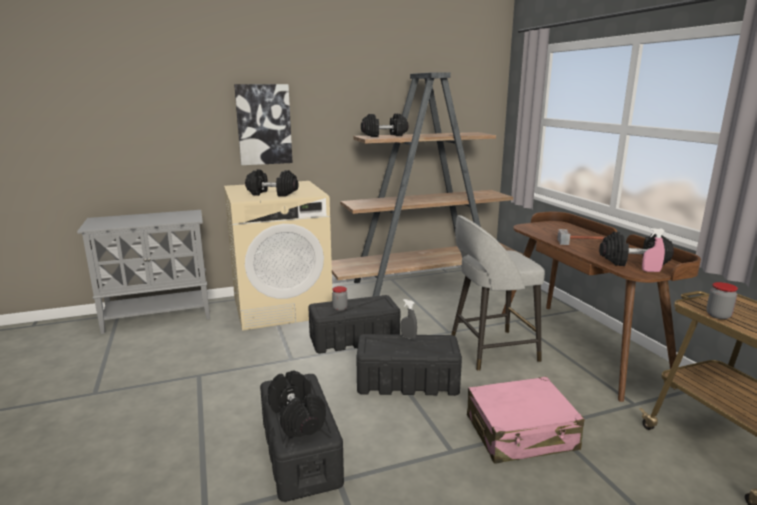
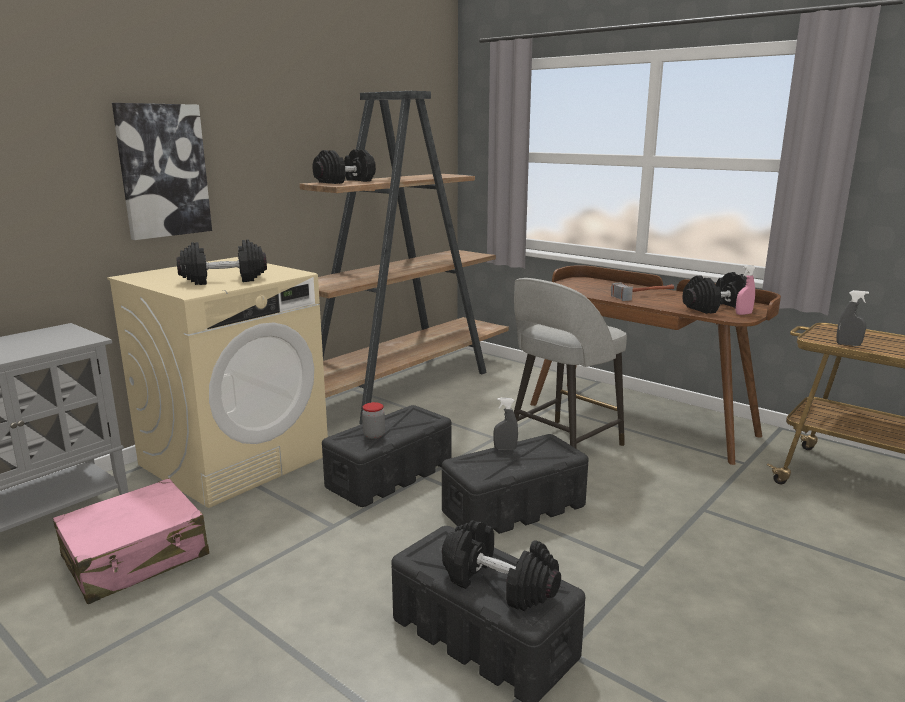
camera: 30 degrees left, 0 degrees up
(521, 433) = (686, 525): pink suitcase -> pink suitcase (136, 557)
(718, 315) = (848, 344): jar -> grey spray bottle

